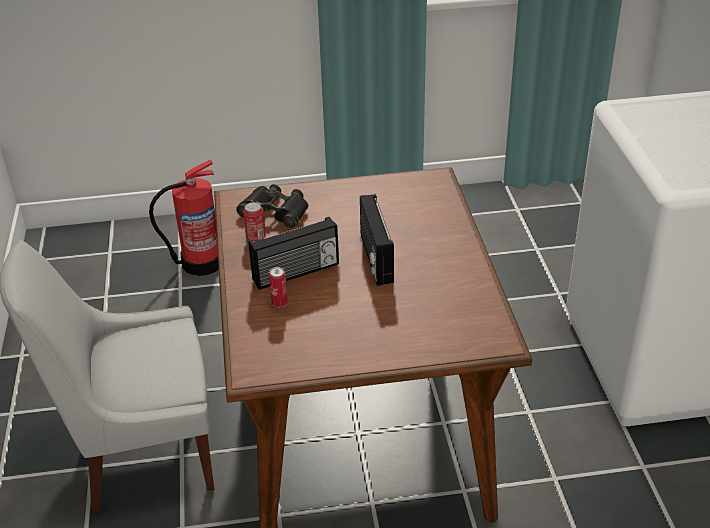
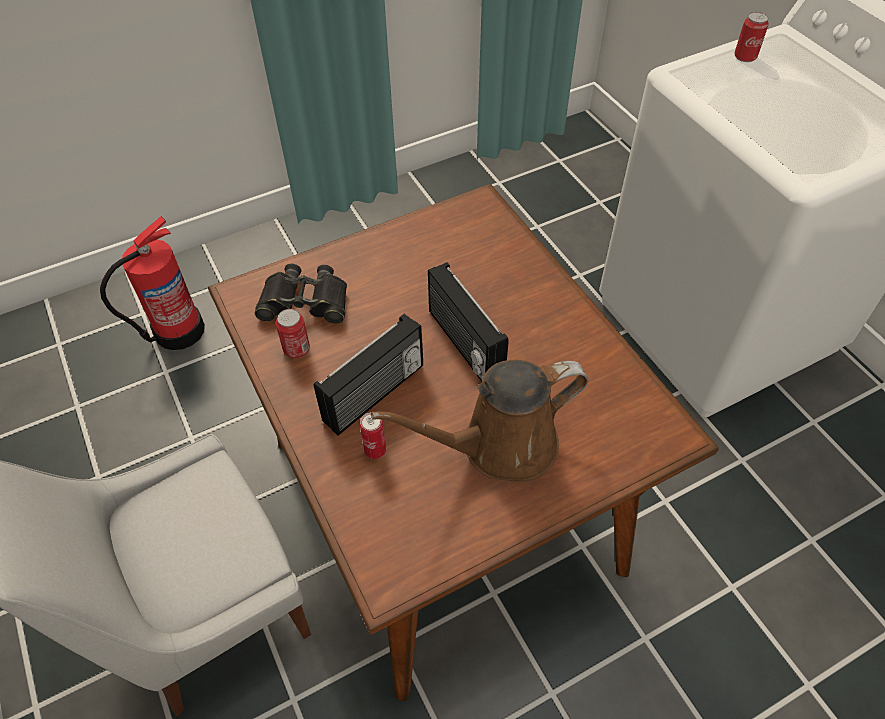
camera: 20 degrees left, 15 degrees up
(368, 319) = (500, 446): none -> brown watering can
(680, 104) = (745, 57): none -> can

